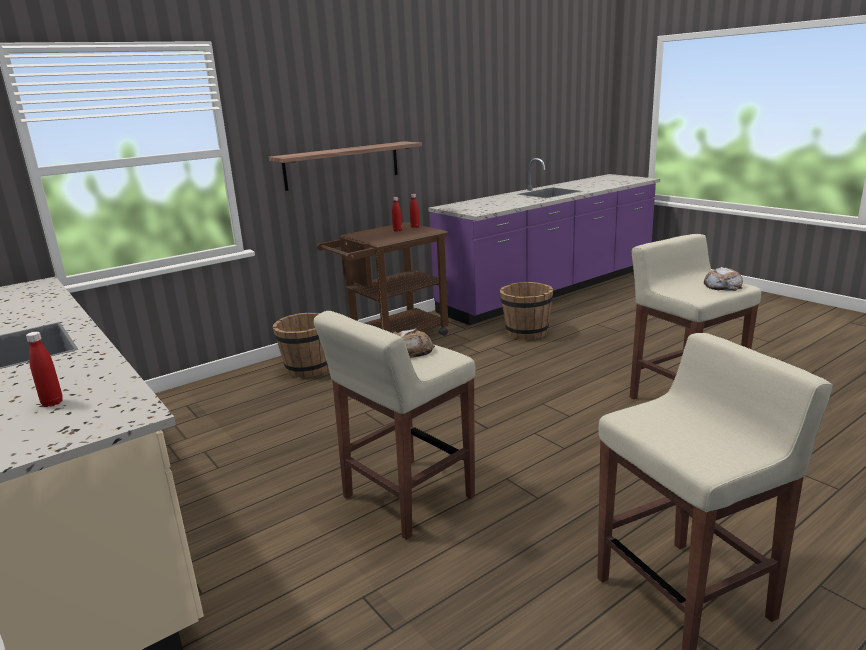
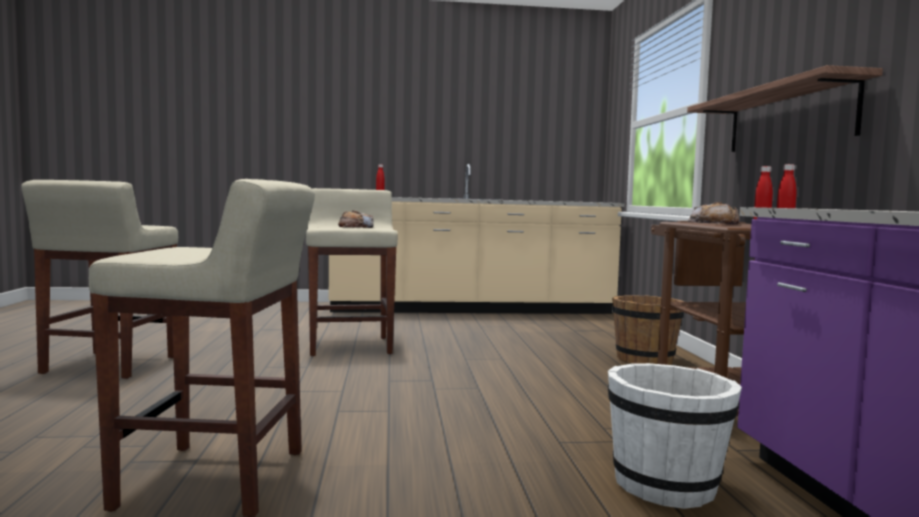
camera: 120 degrees right, 15 degrees down
(526, 333) = (666, 485): brown bucket -> white bucket
(722, 285) = (164, 254): bread -> bread (713, 224)

